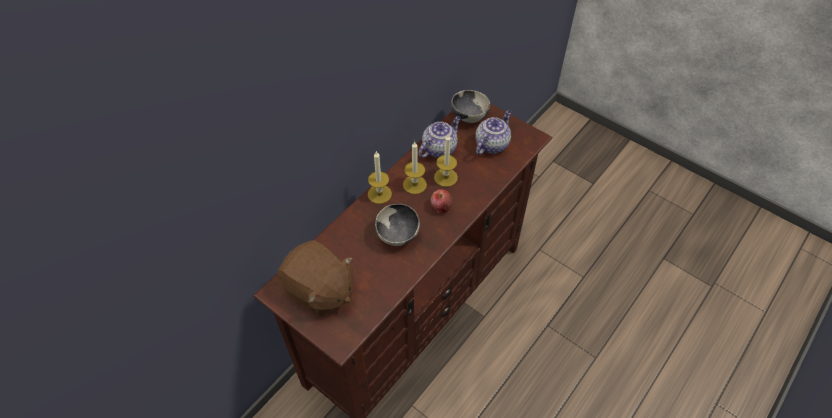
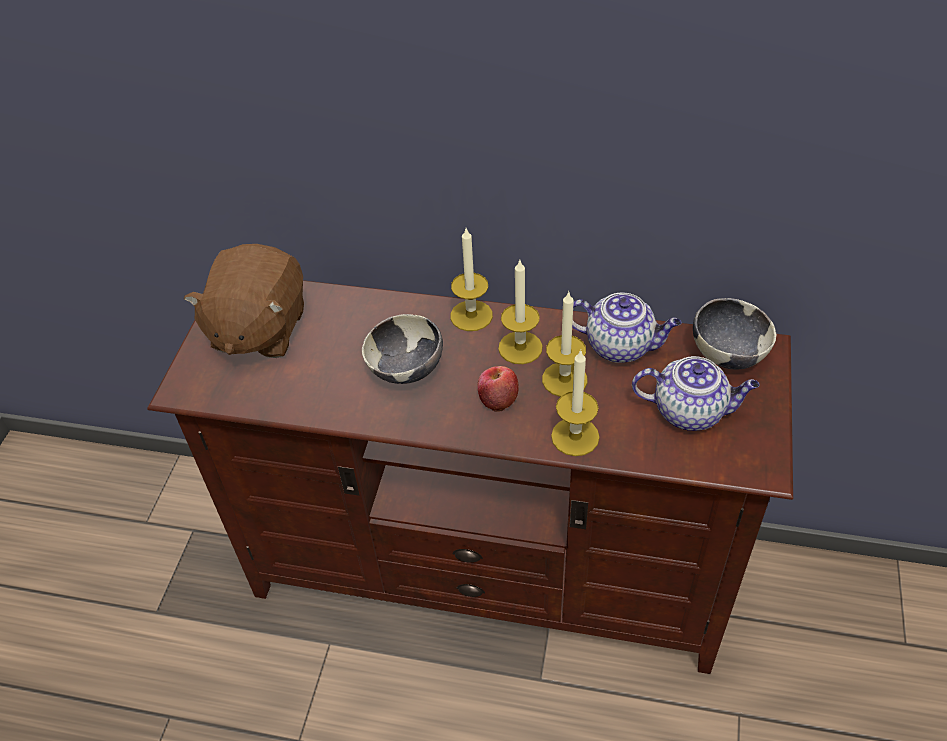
camera: 65 degrees right, 5 degrees down
(481, 189) = (575, 436): none -> candle

